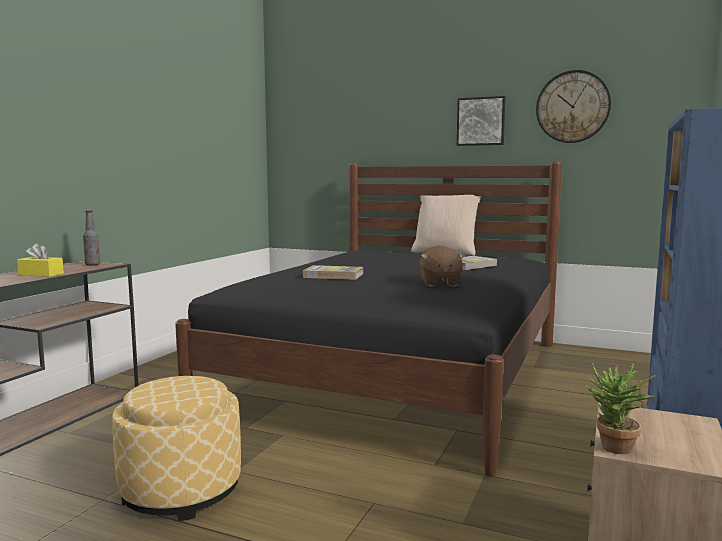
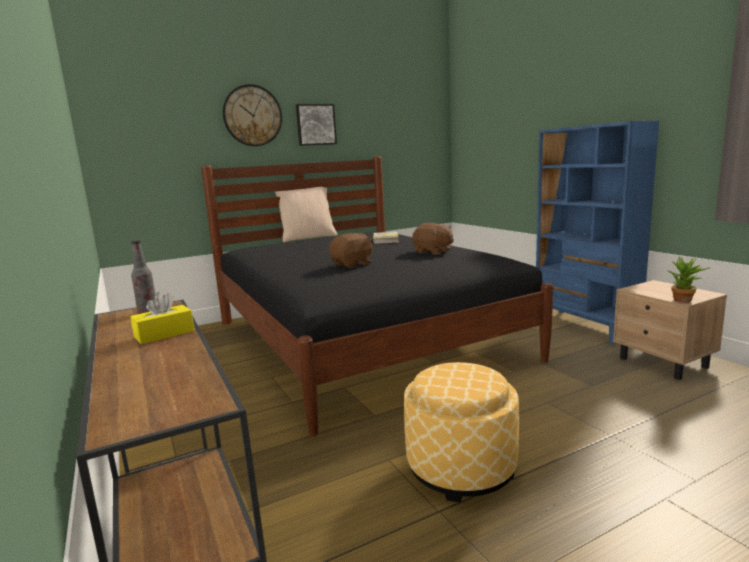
camera: 50 degrees left, 5 degrees up
(333, 275) = (353, 264): book -> brown plush toy
(572, 107) = (378, 115): wall clock -> wall clock (252, 115)

